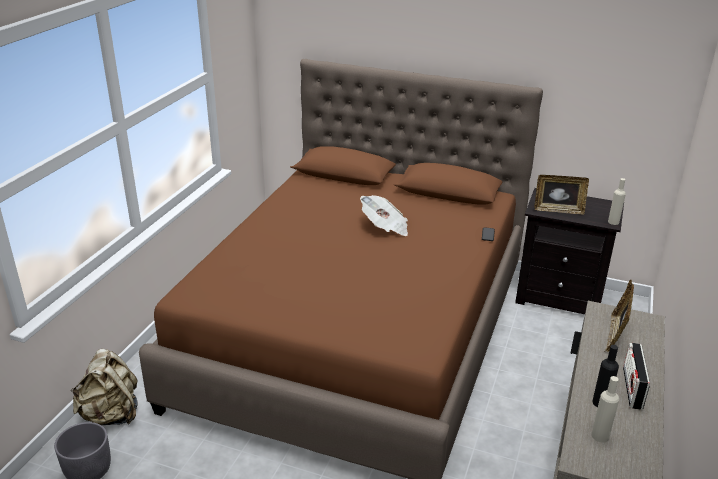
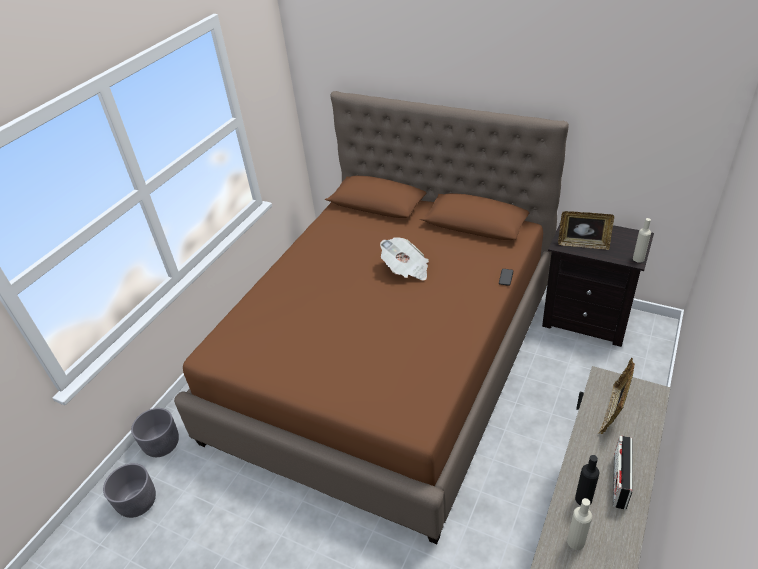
camera: 10 degrees right, 10 degrees up
(111, 415) = (162, 445): beige backpack -> grey planter

